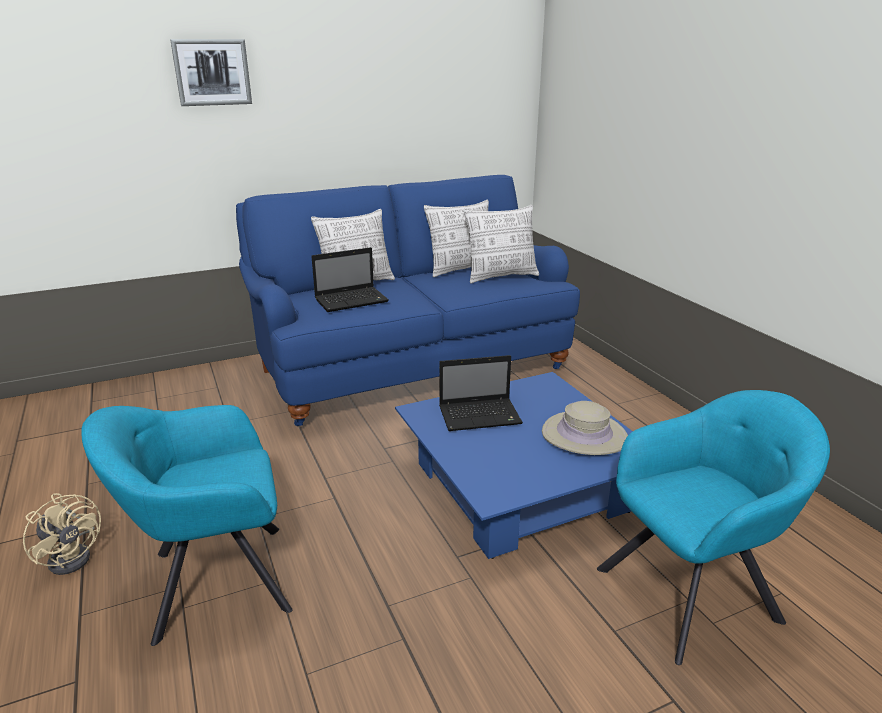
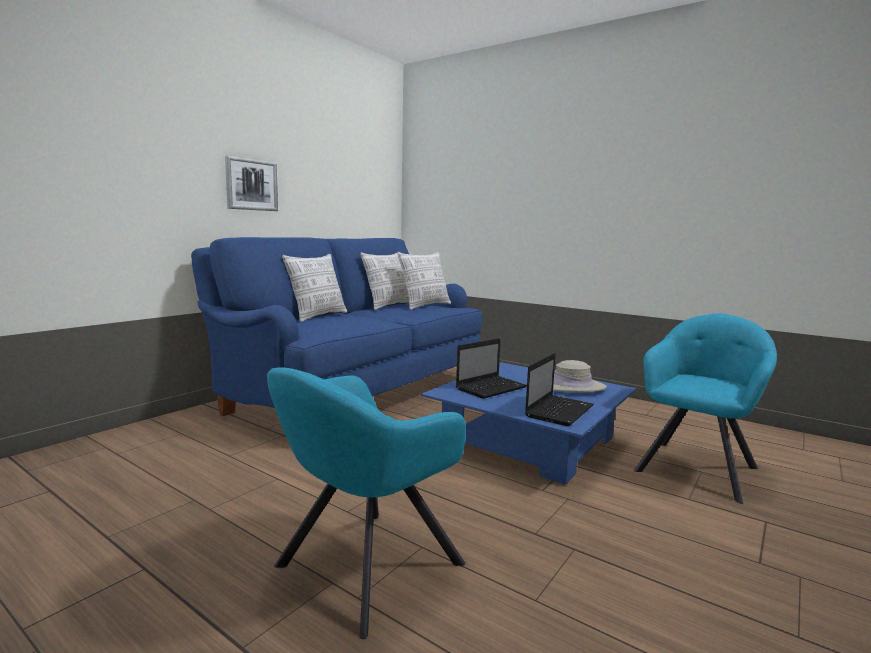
camera: 30 degrees left, 15 degrees down
(74, 555) = (166, 600): beige fan -> none
(212, 72) = (174, 128): picture -> picture (251, 185)
(352, 300) = (336, 322): laptop -> laptop (559, 411)

